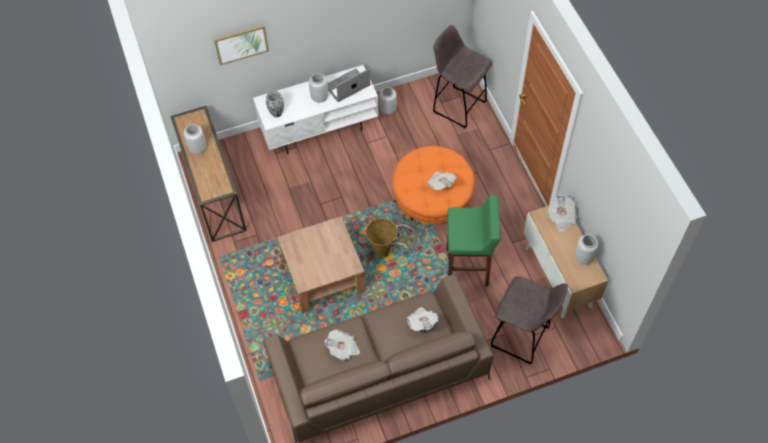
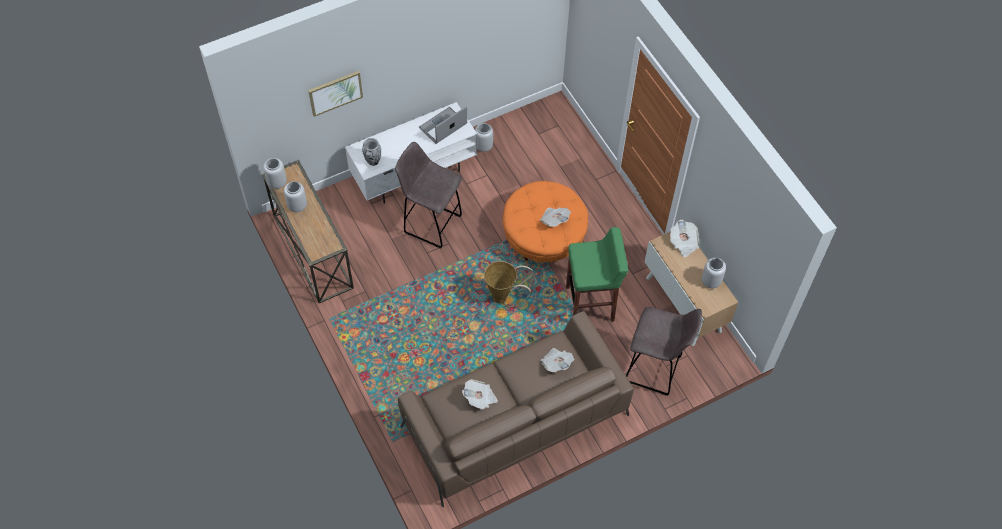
camera: 10 degrees left, 0 degrees up
(320, 97) = (416, 140): grey vase -> grey vase (277, 182)
(323, 274) = (442, 326): brown coffee table -> none
(458, 106) = (556, 136): grey stool -> grey stool (431, 223)

